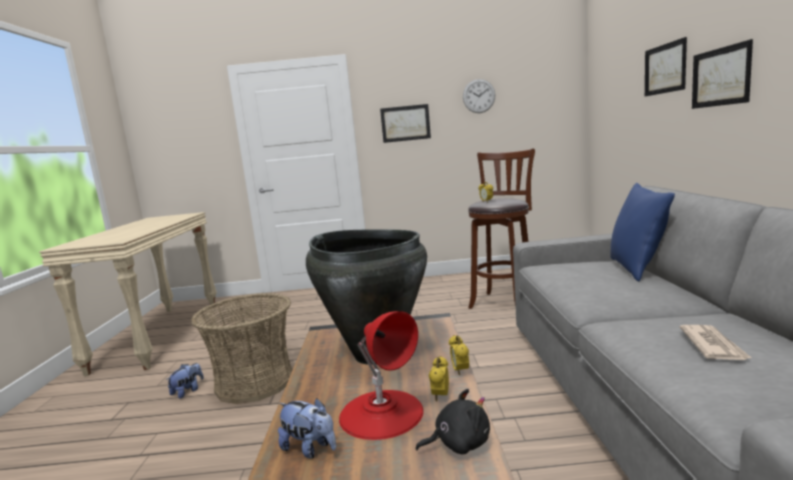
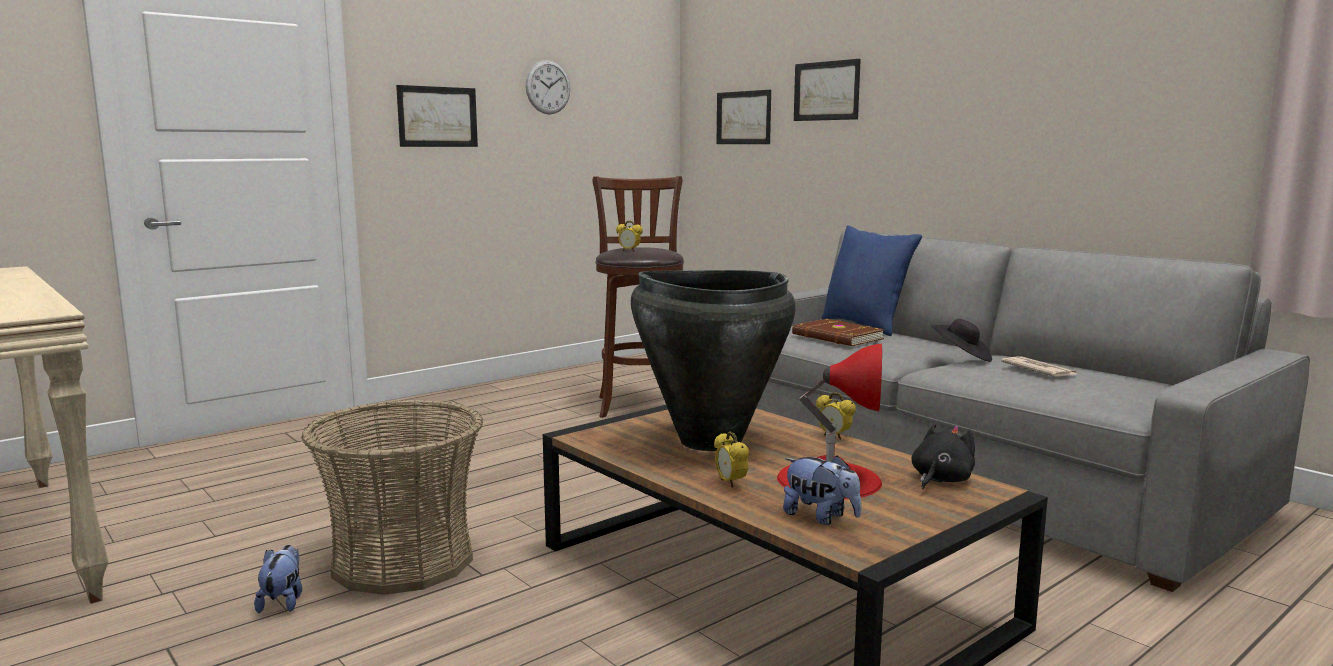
camera: 40 degrees left, 0 degrees up
(310, 449) = (820, 517): plush toy -> plush toy turned 45 degrees clockwise
(440, 396) = (857, 457): alarm clock -> alarm clock (730, 483)
(581, 278) = (837, 337): none -> brown book
(661, 314) = (961, 357): none -> black hat
(720, 77) = (907, 111): picture -> picture (743, 117)

